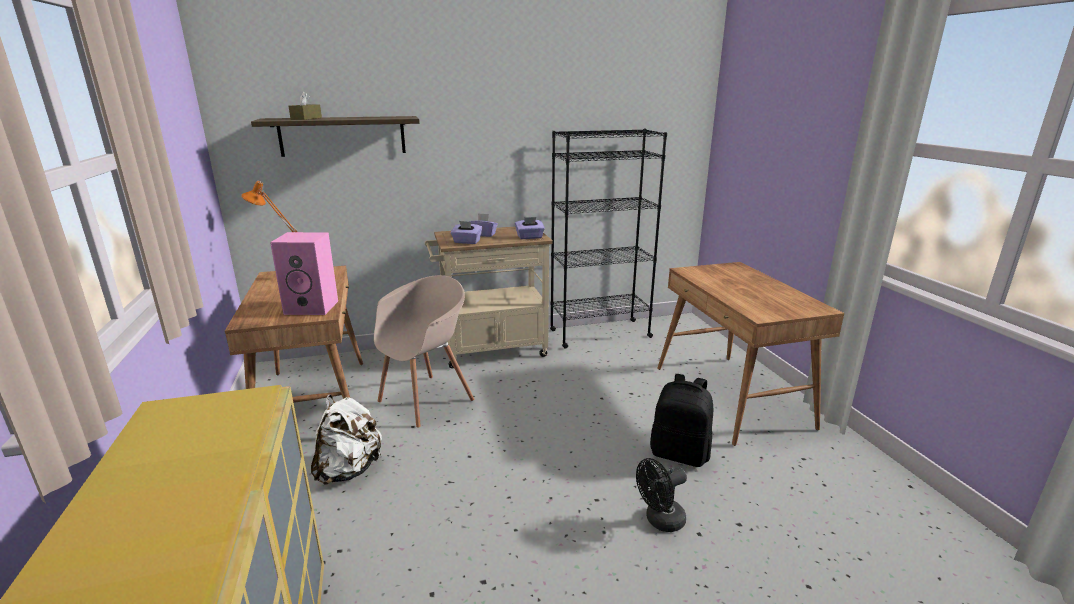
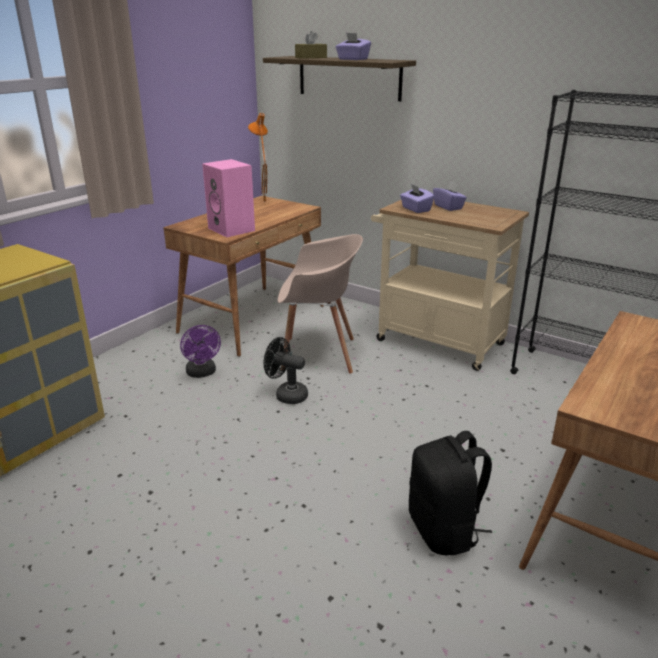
camera: 50 degrees right, 5 degrees up
(349, 470) = (202, 373): white backpack -> purple fan
(529, 237) = (486, 221): purple tissue box -> purple tissue box (352, 59)
(660, 521) = (319, 560): black fan -> black fan (286, 395)

